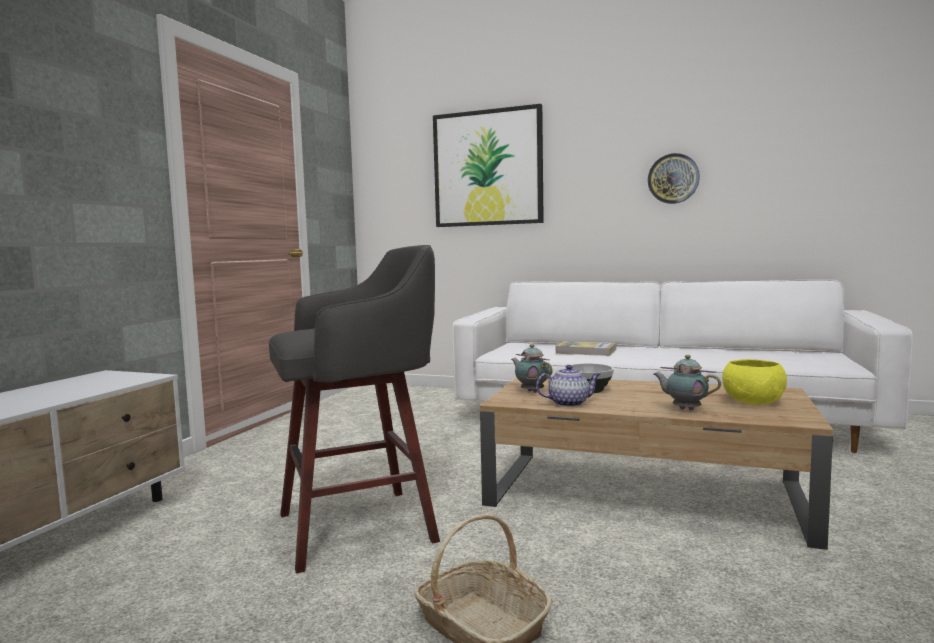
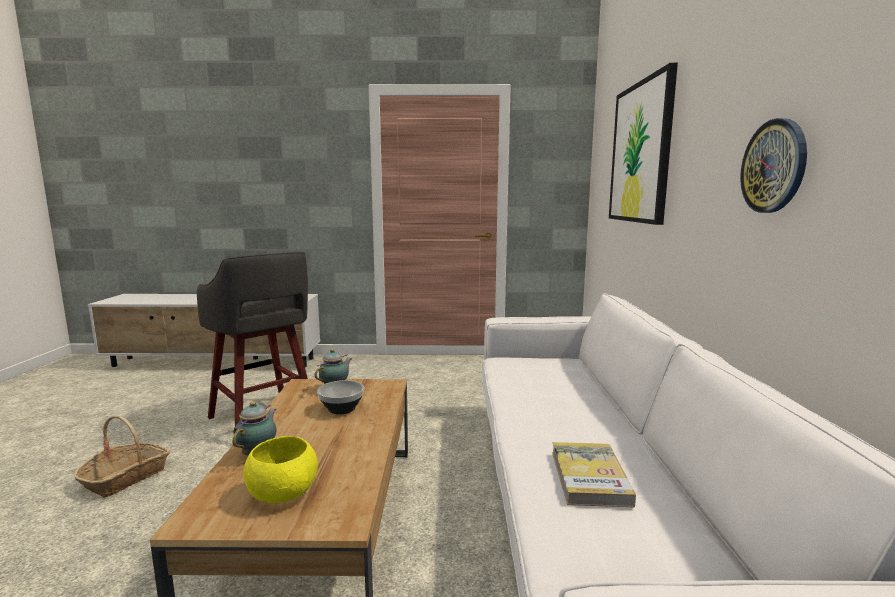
camera: 70 degrees right, 5 degrees up
(569, 403) = (291, 405): teapot -> none
(586, 351) = (545, 394): book -> book (589, 477)

